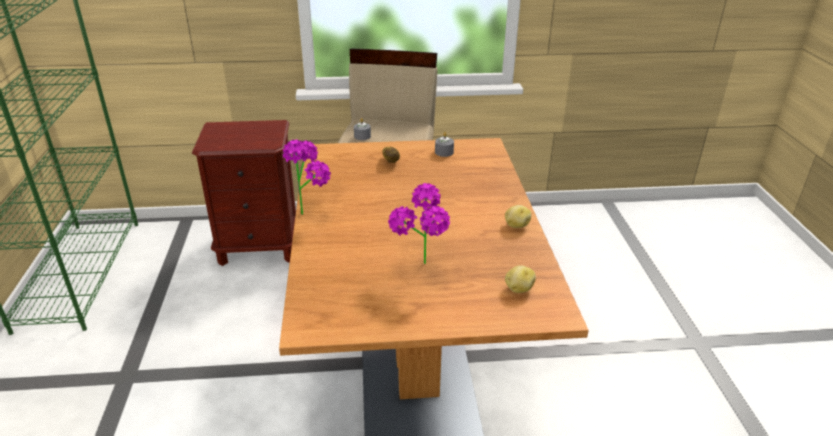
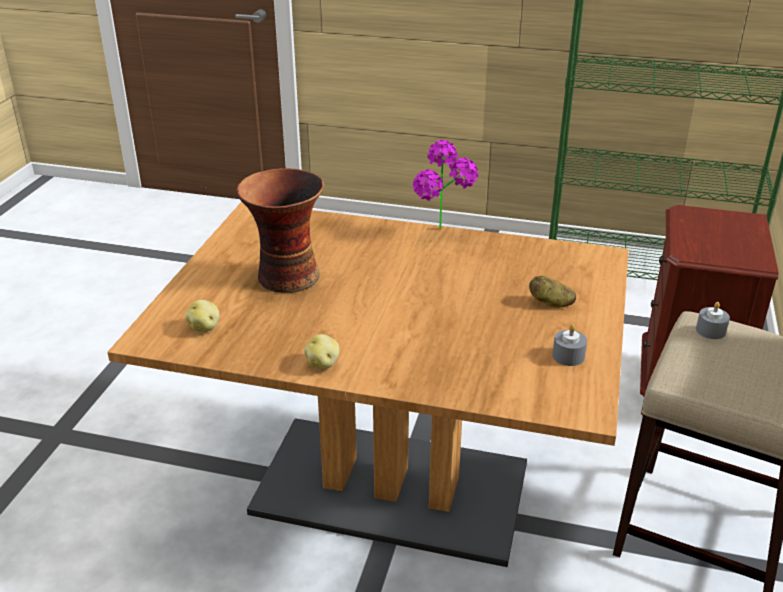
camera: 110 degrees right, 0 degrees up
(421, 270) = (286, 277): potted plant -> vase

